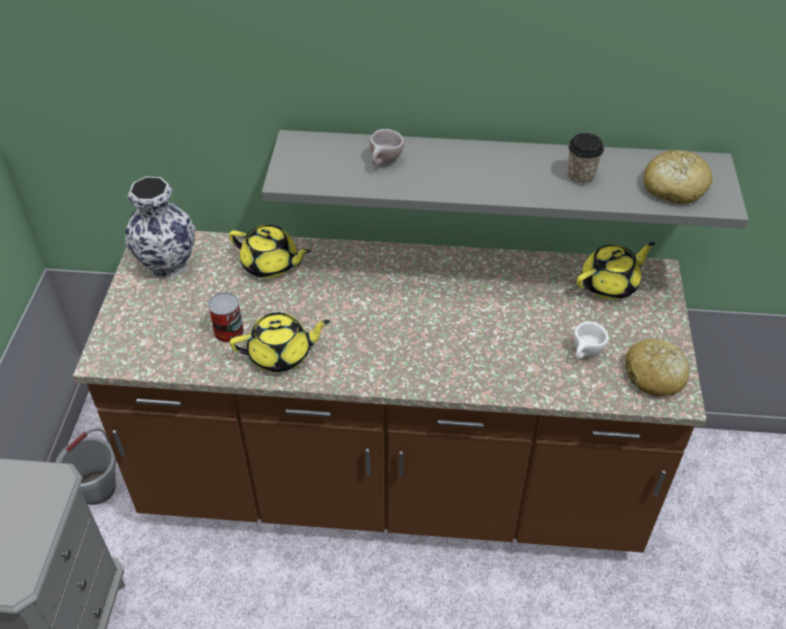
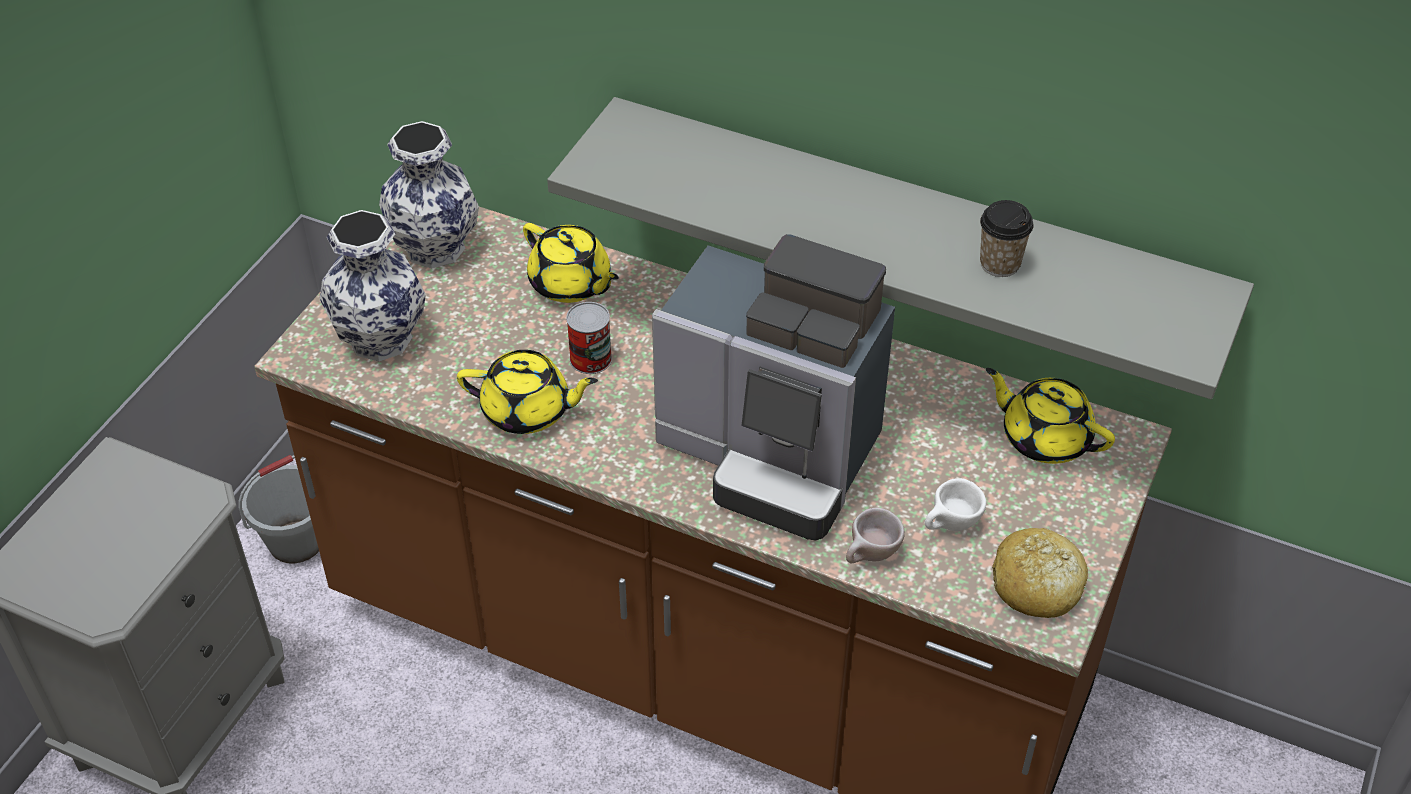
camera: 20 degrees right, 0 degrees up
(156, 332) = (381, 337): none -> vase
(228, 331) = (473, 361): can -> can (590, 358)
(384, 164) = (731, 179): beige cup -> beige cup (870, 558)
(454, 339) = (772, 454): none -> coffee machine
(610, 284) = (1044, 437): yellow teapot -> yellow teapot turned 135 degrees counterclockwise
(674, 188) = (1130, 313): bread -> none

